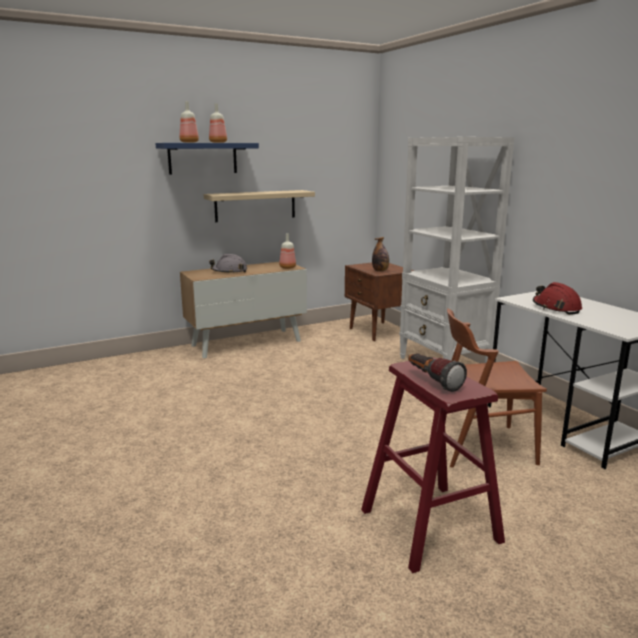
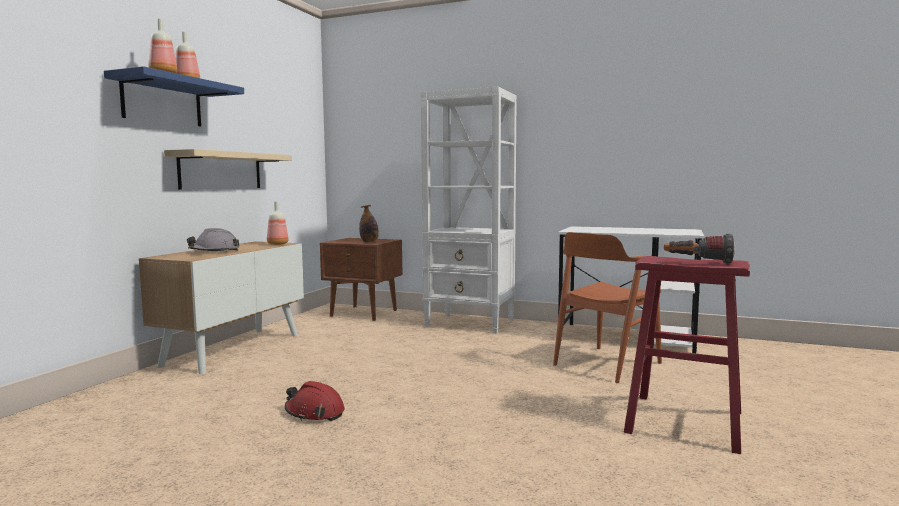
camera: 40 degrees left, 10 degrees down
(556, 308) = (613, 231): red hard hat -> red hard hat (314, 413)

